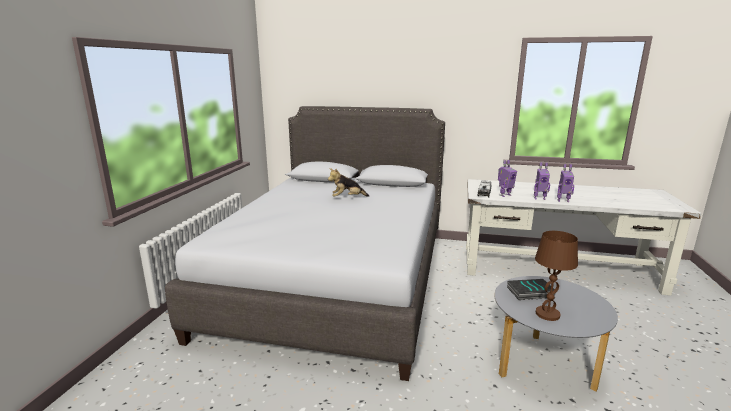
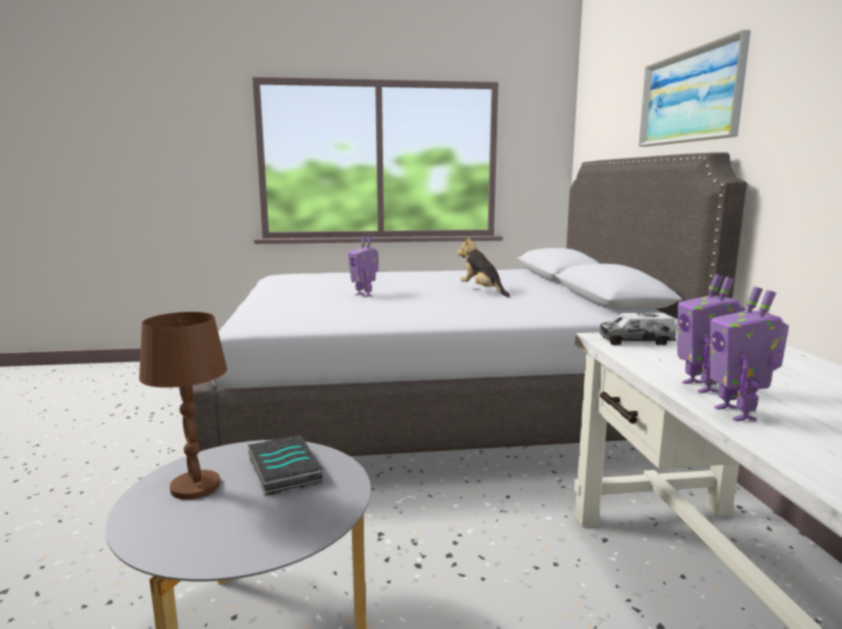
camera: 70 degrees right, 5 degrees down
(395, 80) = (689, 97): none -> picture
(504, 195) = (659, 356): toy robot -> toy robot (364, 295)

